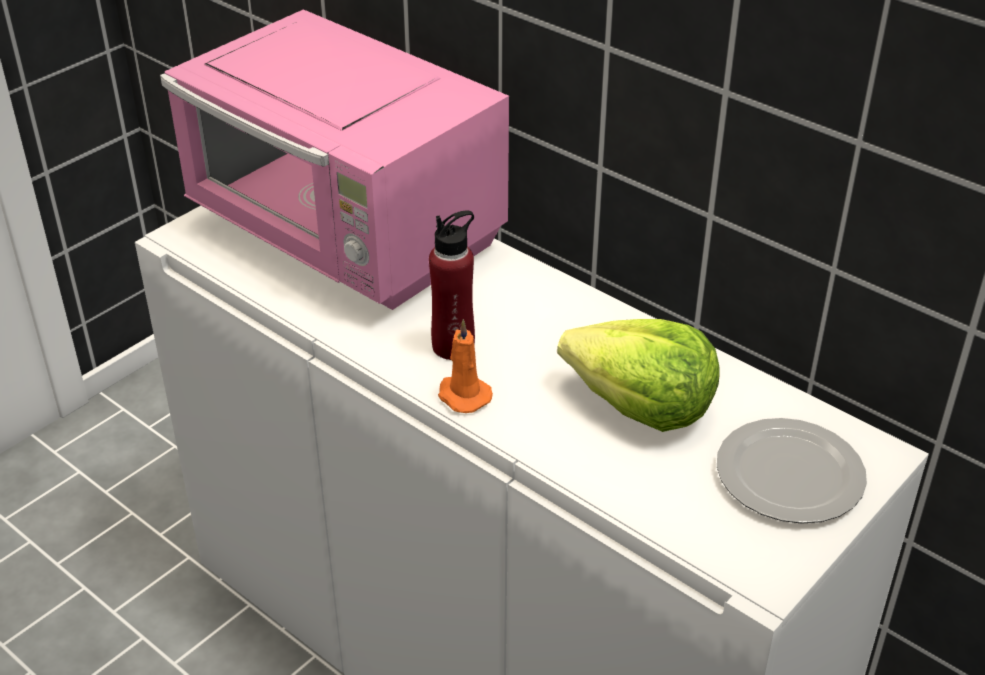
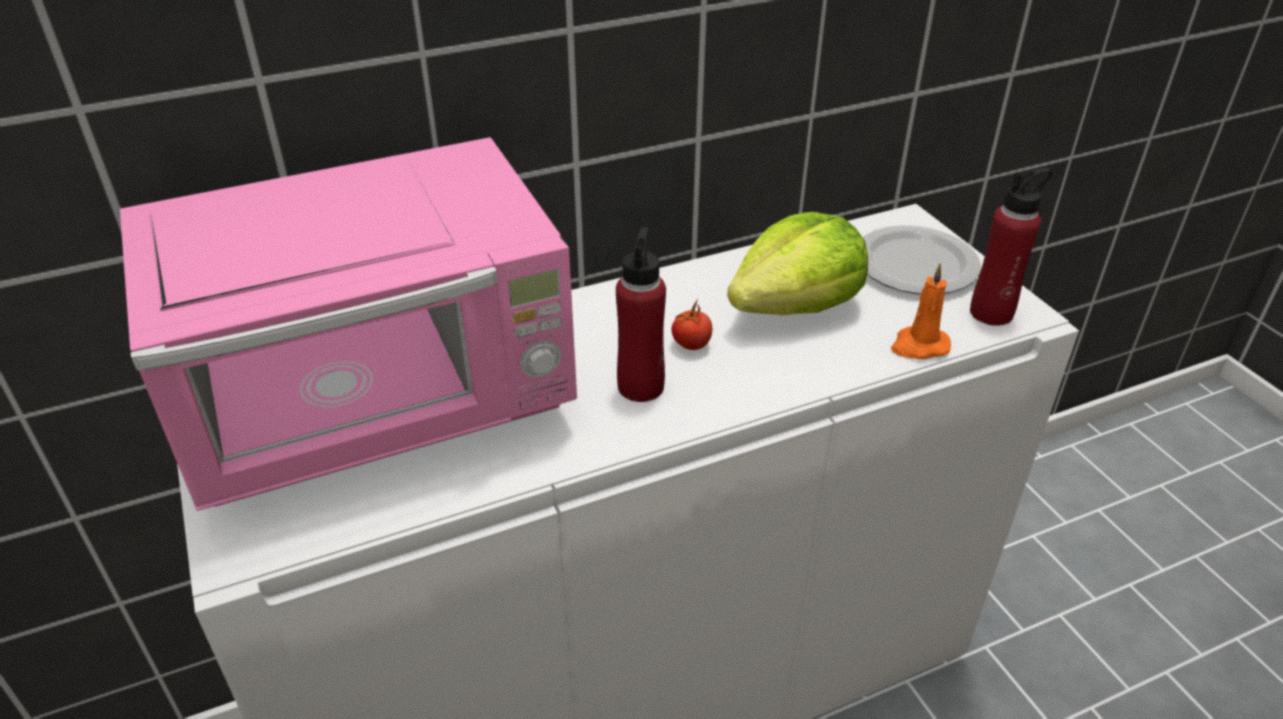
camera: 65 degrees left, 0 degrees up
(462, 395) = (720, 402): orange candle -> orange candle (919, 346)
(530, 357) = (691, 344): none -> tomato
(744, 550) = (991, 313): none -> red bottle

